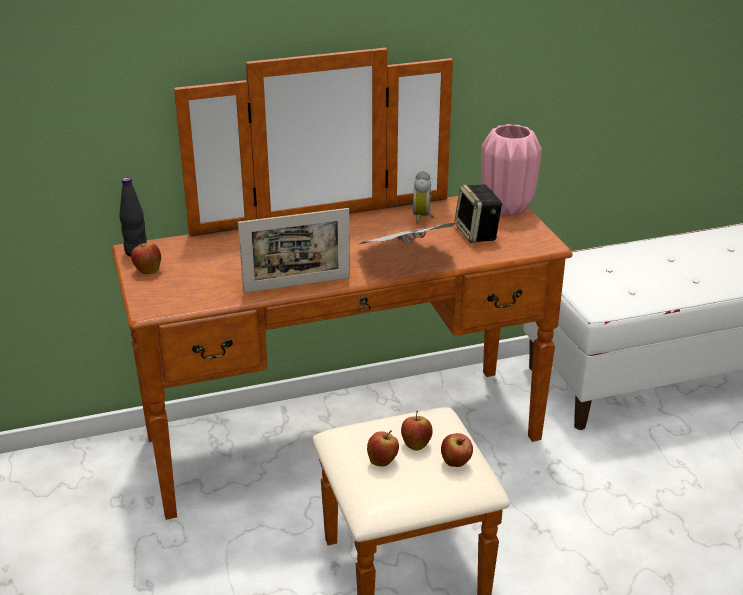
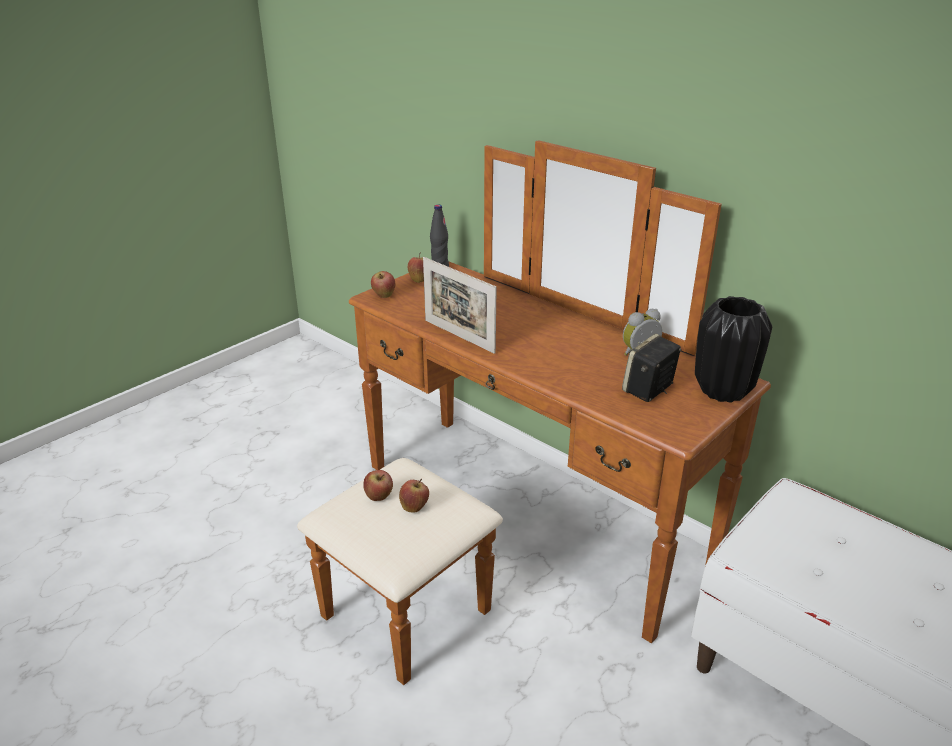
camera: 60 degrees right, 0 degrees up
(405, 258) = (557, 368): newspaper -> none
(456, 463) = (406, 539): apple -> apple (384, 296)
(507, 208) = (722, 392): pink vase -> black vase

